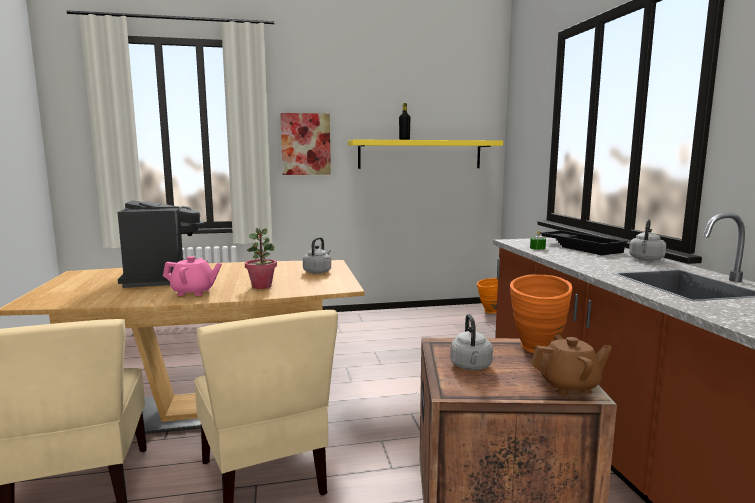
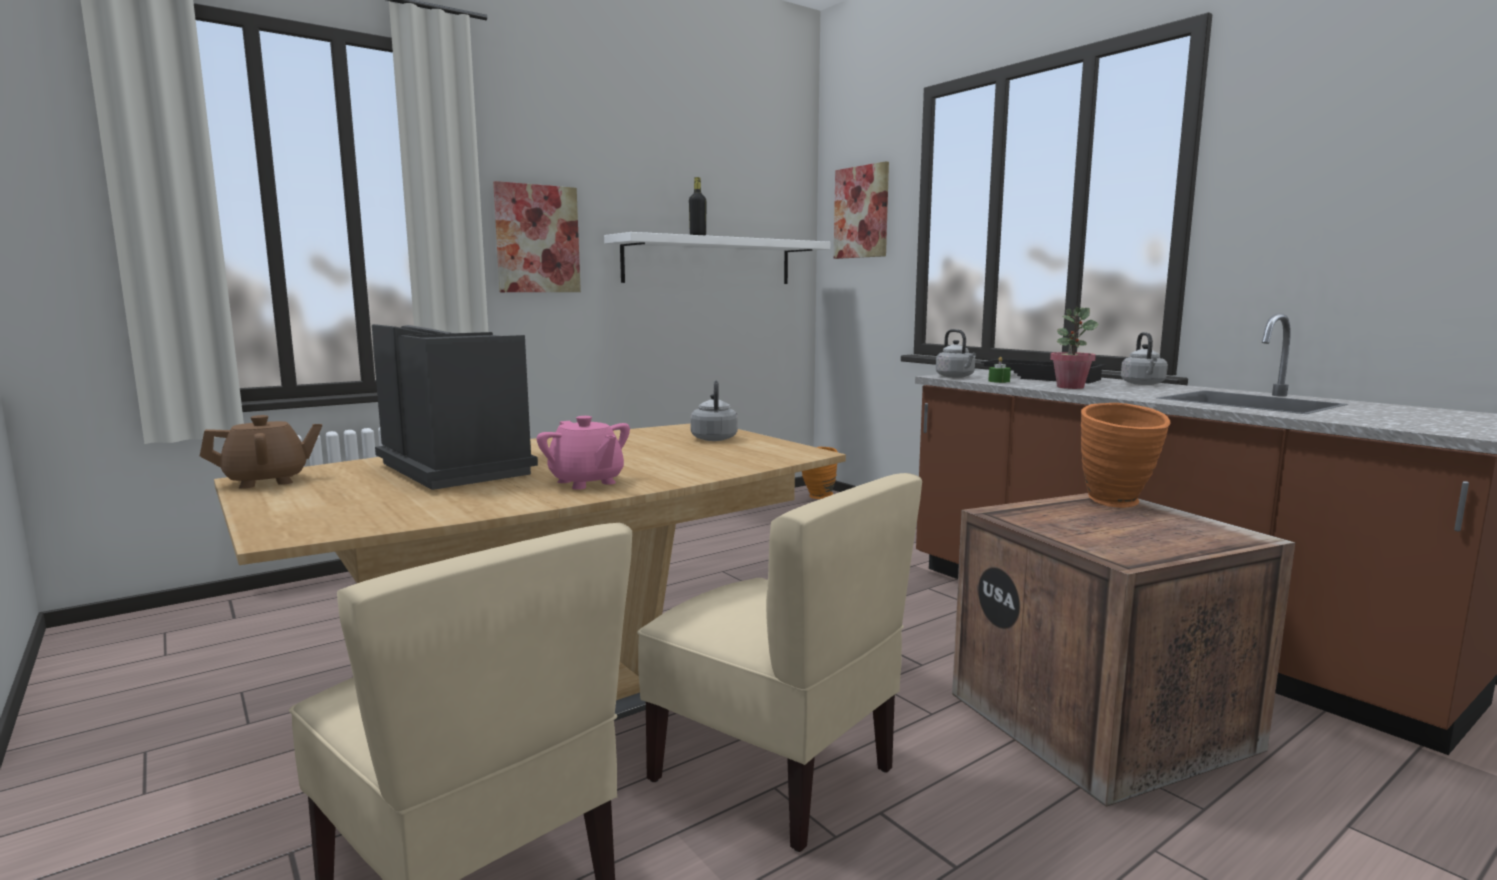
camera: 25 degrees left, 0 degrees up
(193, 292) = (586, 482): pink teapot -> pink teapot turned 75 degrees clockwise
(262, 286) = (679, 463): potted plant -> potted plant (1070, 387)
(420, 154) = (709, 261): yellow shelf -> white shelf
(471, 367) = (1088, 531): grey kettle -> grey kettle (956, 377)
(525, 120) = (861, 212): none -> picture
(569, 386) = (1222, 533): brown teapot -> brown teapot (267, 481)

